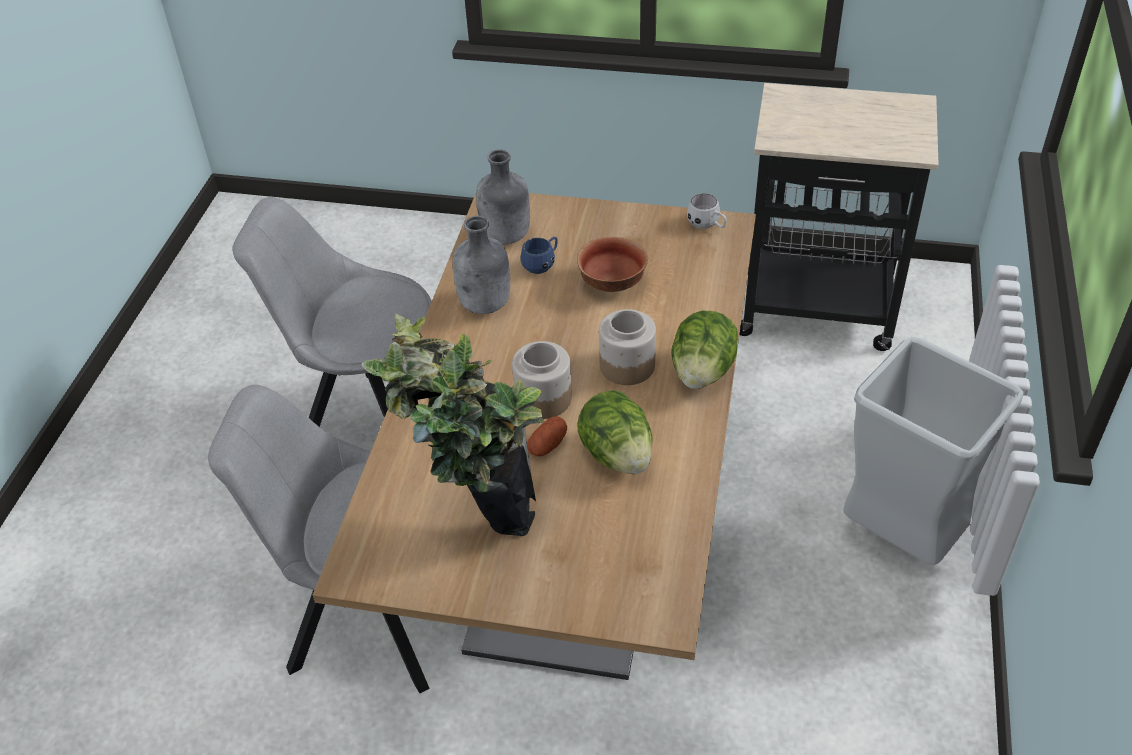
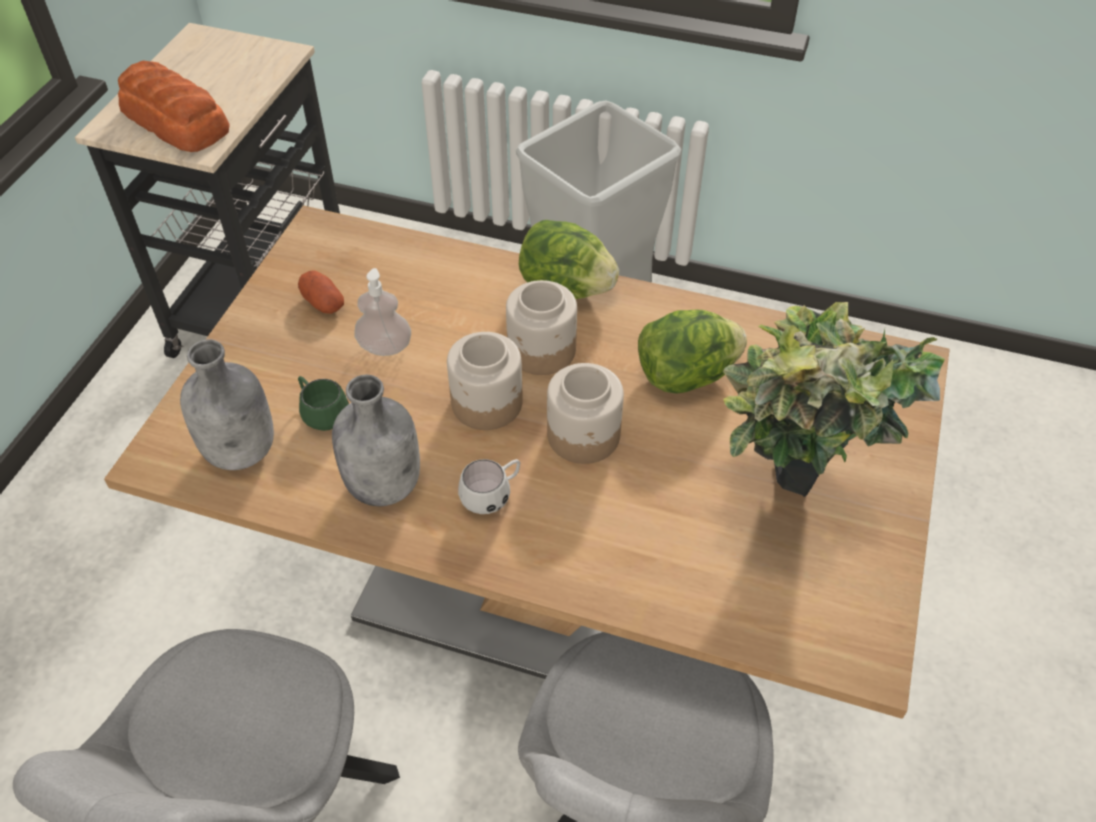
camera: 85 degrees left, 5 degrees up
(542, 264) = (322, 414): blue mug -> green mug
(547, 445) = (664, 438): potato -> potato (323, 302)
(566, 343) = (488, 403): none -> jar
(611, 283) = (385, 347): bowl -> soap dispenser
(707, 226) = (308, 247): white mug -> white mug (492, 496)
(800, 120) = (176, 122): none -> bread

